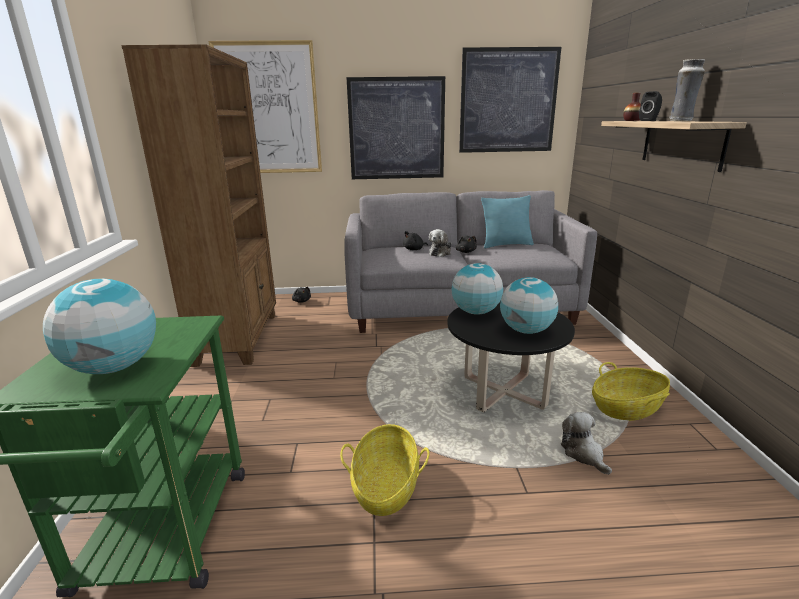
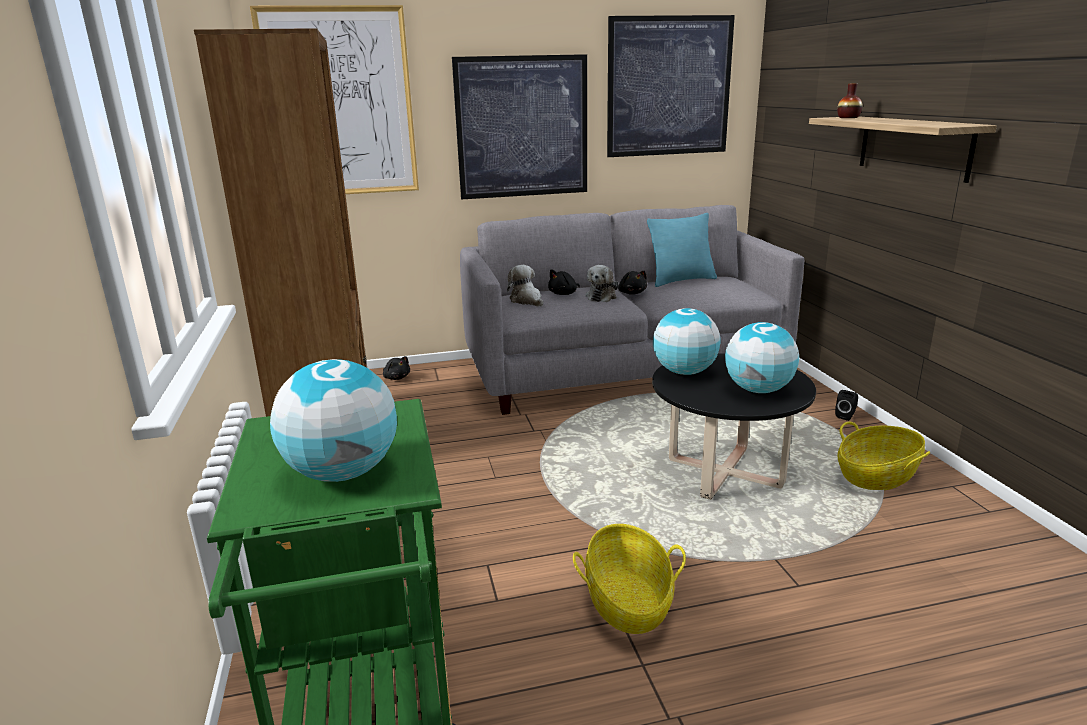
camera: 10 degrees left, 0 degrees up
(583, 454) = (846, 534): plush toy -> plush toy (527, 301)
(649, 120) = (872, 119): black speaker -> black speaker (846, 416)
(681, 121) = (915, 121): vase -> none

